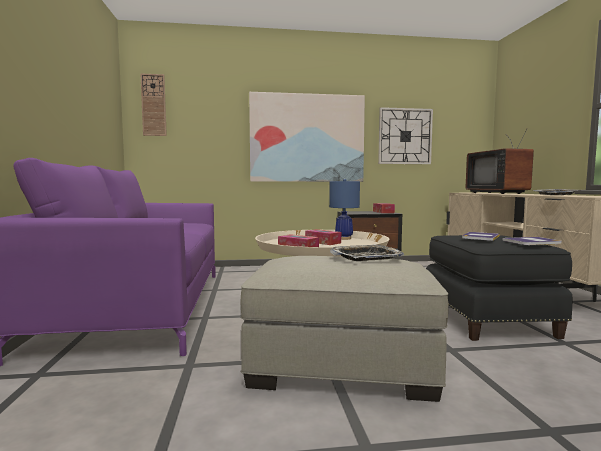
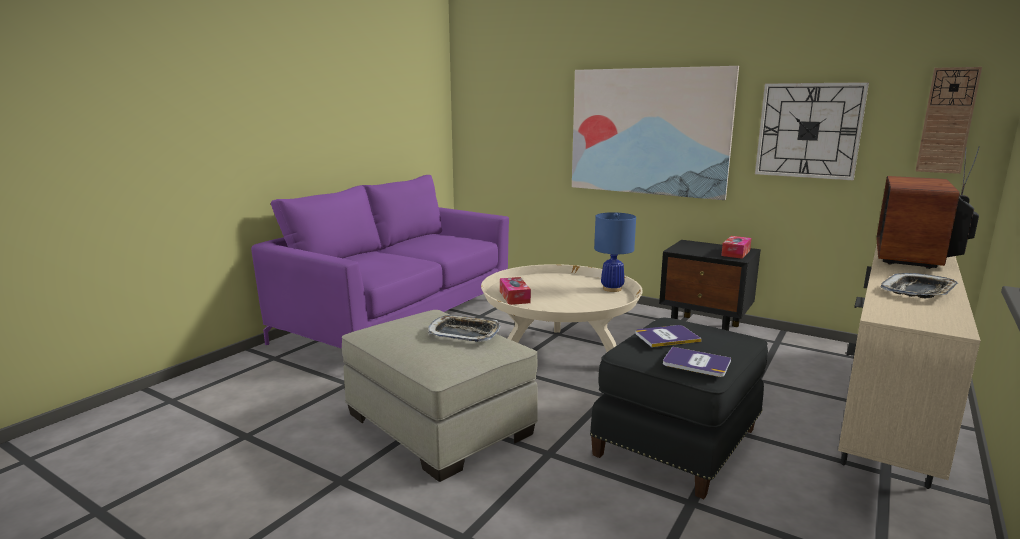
camera: 40 degrees right, 10 degrees up
(153, 105) = (478, 91): wall clock -> wall clock (947, 121)
(322, 242) = (569, 291): tissue box -> none

